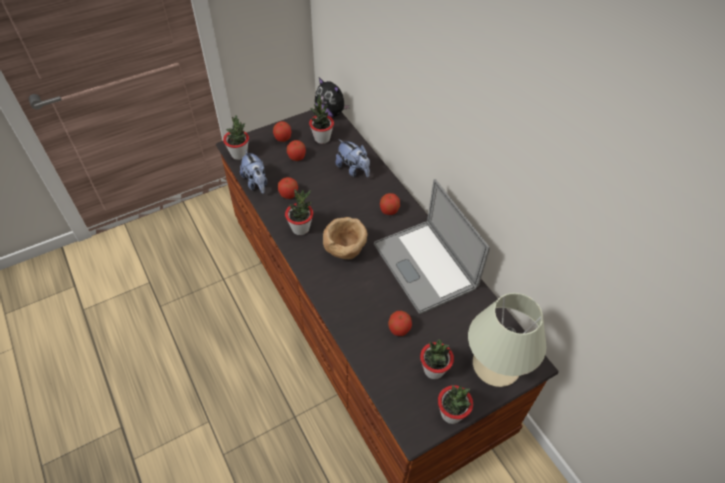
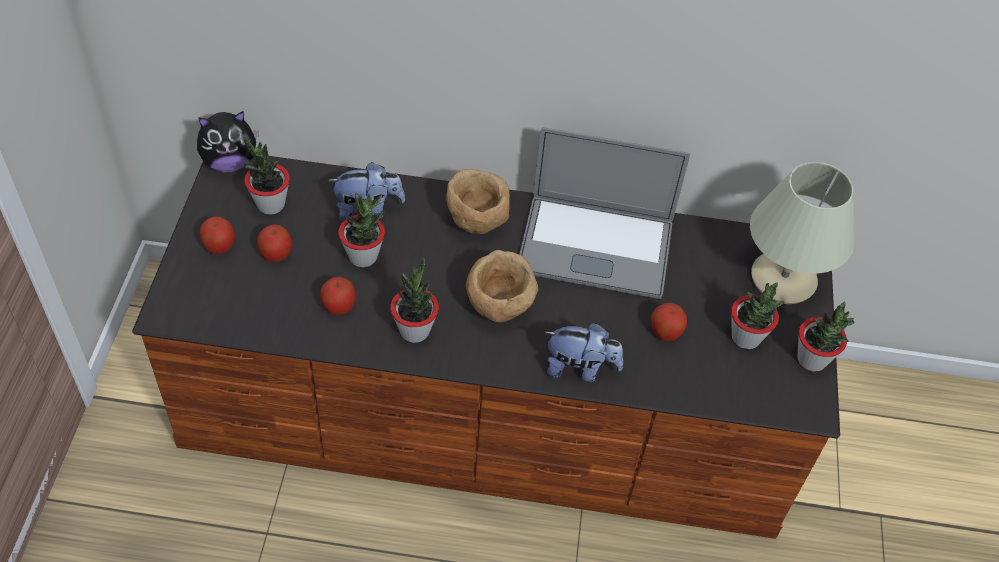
camera: 55 degrees left, 0 degrees up
(239, 154) = (193, 316): potted plant -> potted plant (363, 256)
(256, 183) = (276, 330): plush toy -> plush toy (580, 368)
(389, 211) = (477, 222): apple -> brown bowl

